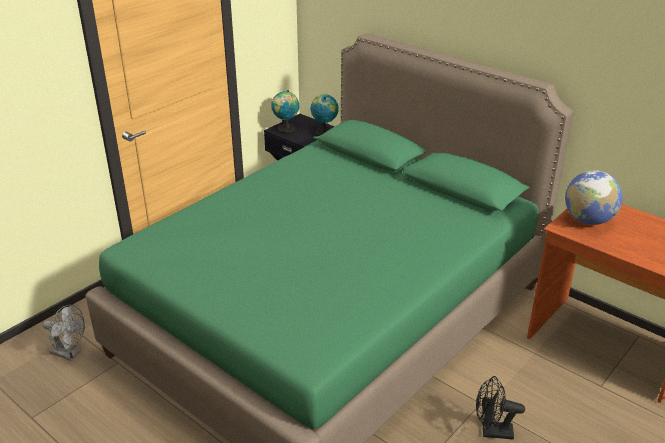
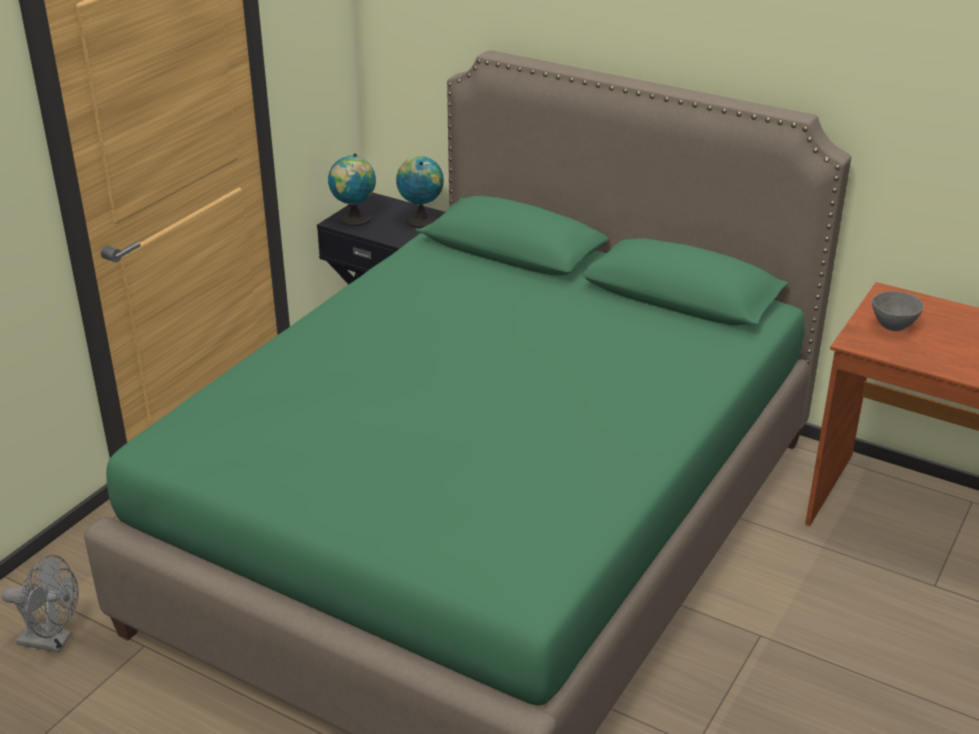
camera: 10 degrees left, 0 degrees up
(492, 432) = (789, 677): black fan -> none
(588, 220) = (893, 327): globe -> grey bowl

